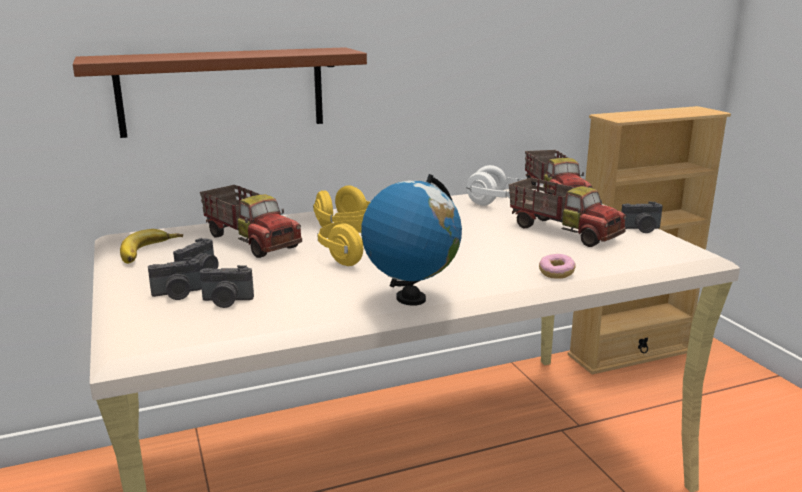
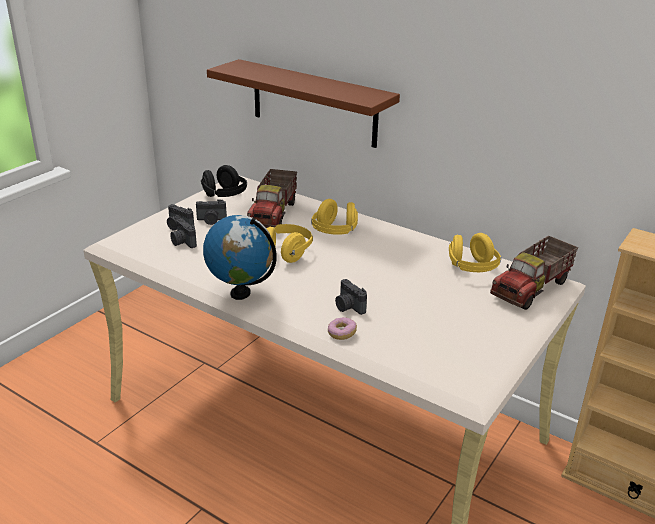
camera: 55 degrees right, 10 degrees up
(151, 252) = (224, 196): banana -> black headphones
(497, 202) = (471, 268): white headphones -> yellow headphones
(563, 231) = (440, 315): toy truck -> none
(641, 229) = (497, 351): camera -> camera (348, 307)

